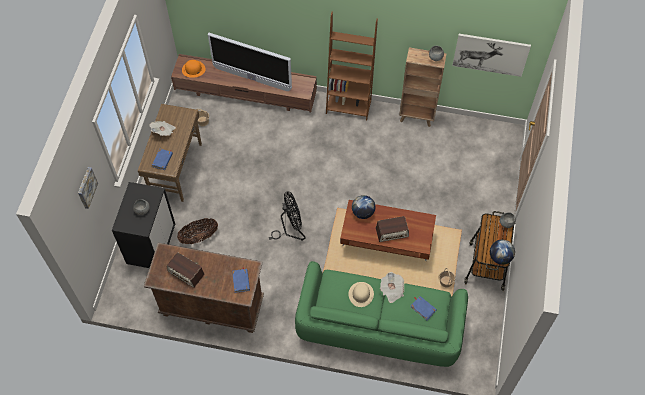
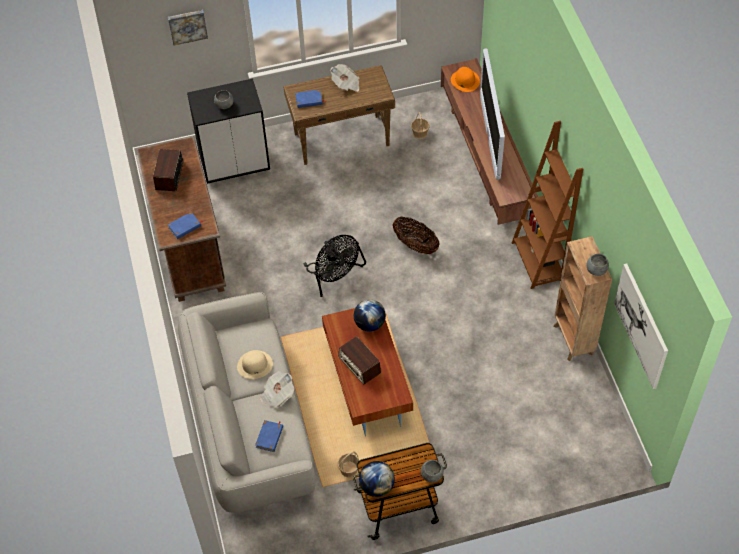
camera: 65 degrees right, 5 degrees down
(199, 237) = (269, 200): basket -> basket (415, 245)
(379, 327) = (249, 422): green sofa -> grey sofa

